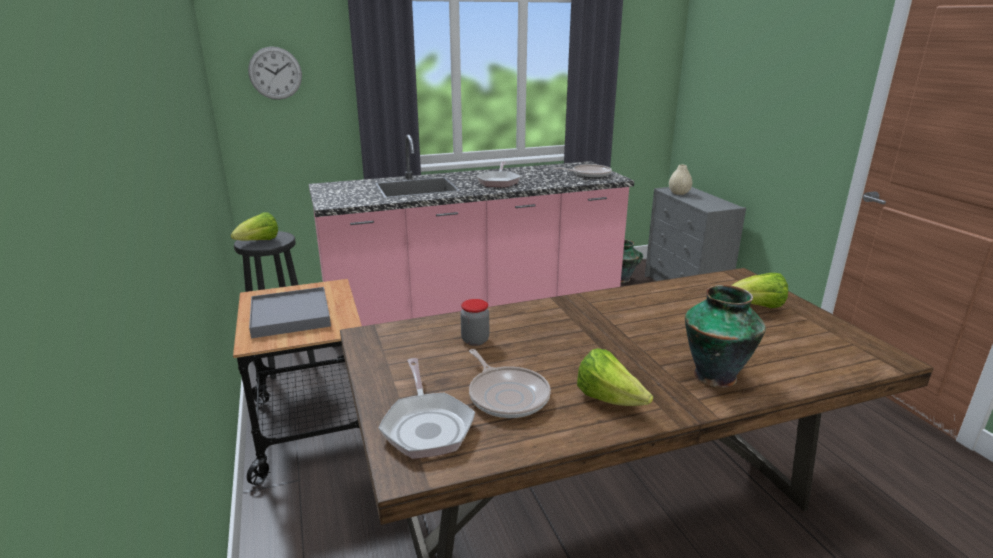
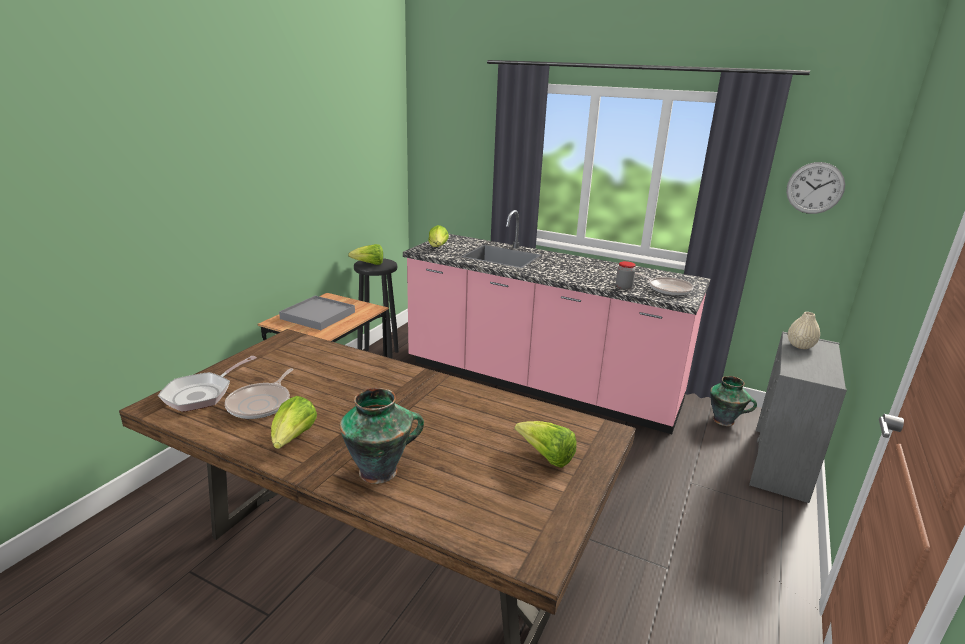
camera: 45 degrees right, 0 degrees up
(275, 73) = (447, 144): wall clock -> wall clock (815, 188)
(341, 197) = (438, 248): none -> lettuce
(475, 340) = (322, 368): jar -> jar (623, 287)
(498, 181) = (570, 270): frying pan -> none

